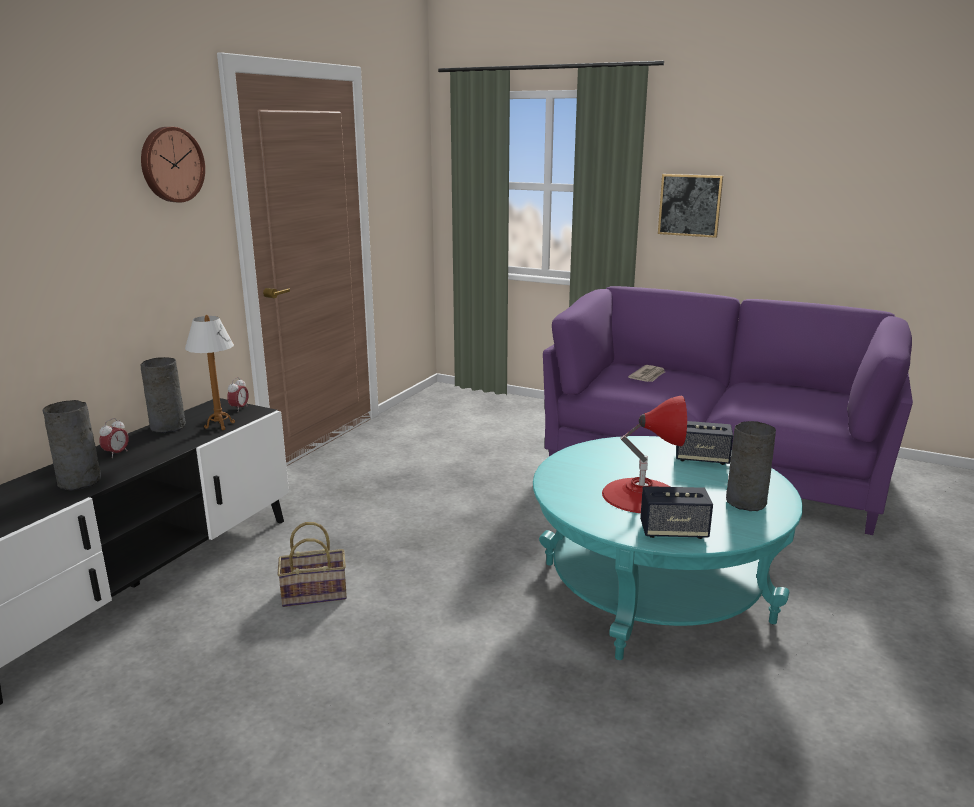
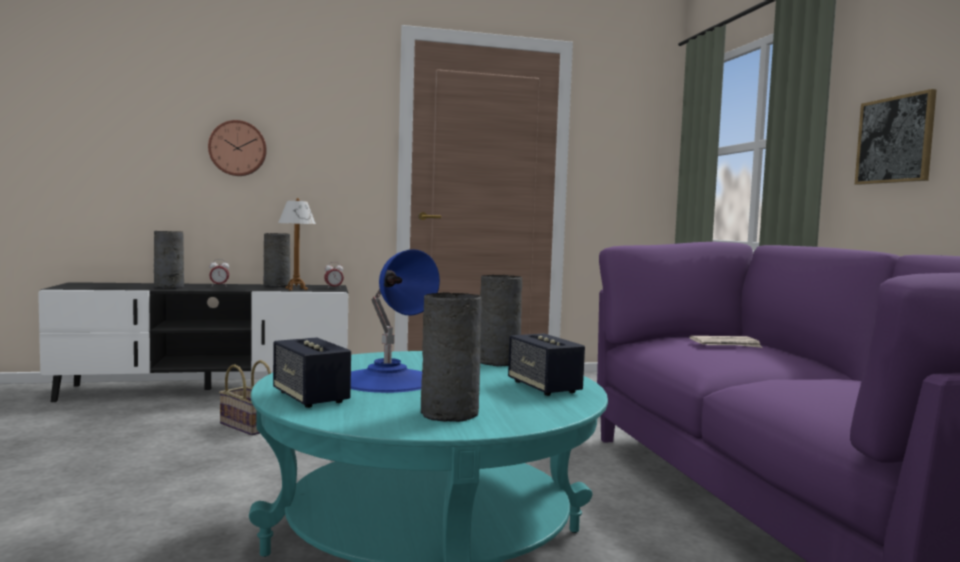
camera: 50 degrees right, 15 degrees down
(171, 164) = (338, 101): wall clock -> wall clock (238, 148)
(616, 446) = (499, 362): none -> grey vase
(641, 495) = (387, 380): red table lamp -> blue table lamp

